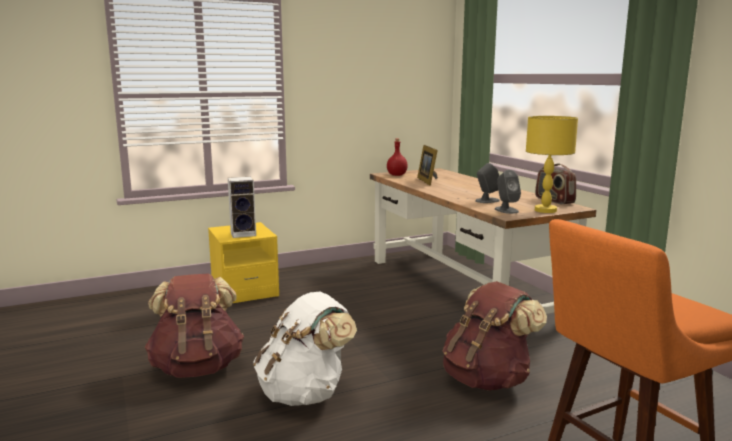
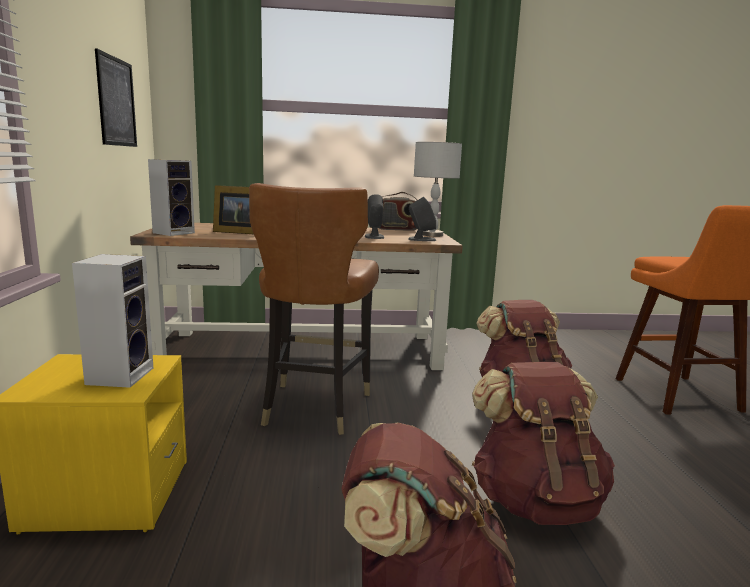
camera: 70 degrees left, 0 degrees up
(305, 393) = (535, 500): white backpack -> brown backpack
(370, 309) = (314, 407): none -> brown chair
(392, 87) = (116, 102): none -> picture
(397, 175) = (174, 233): red bottle -> speaker
(545, 210) = (432, 235): yellow table lamp -> grey table lamp

